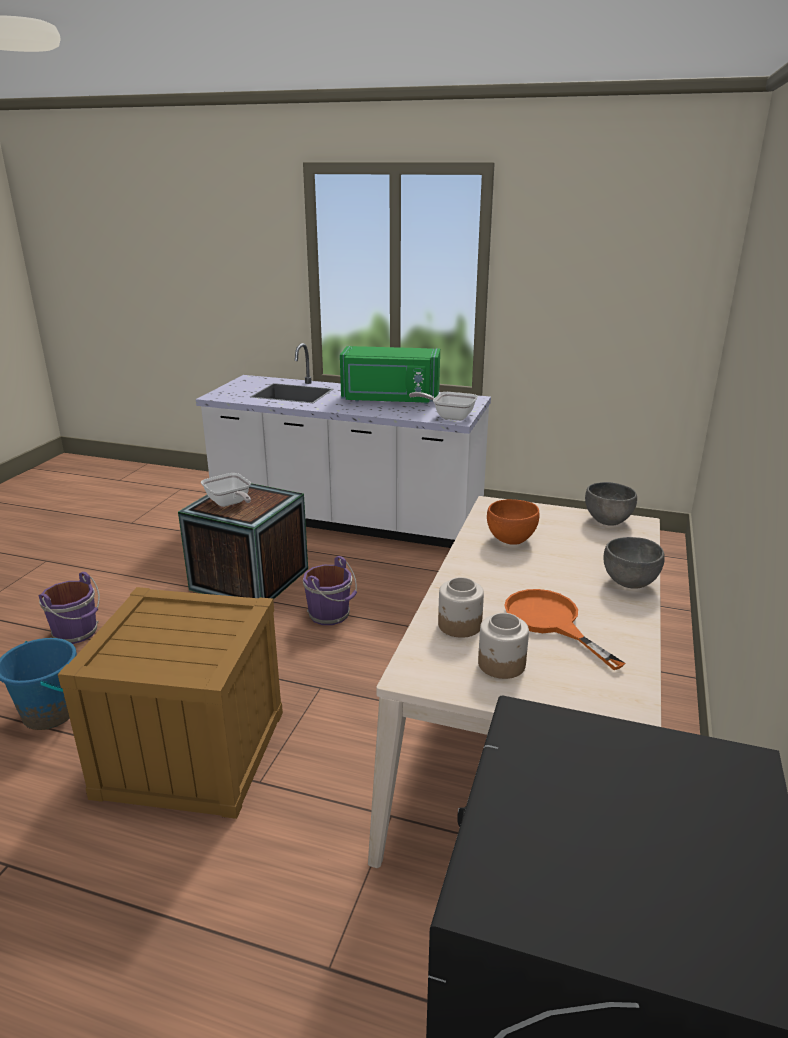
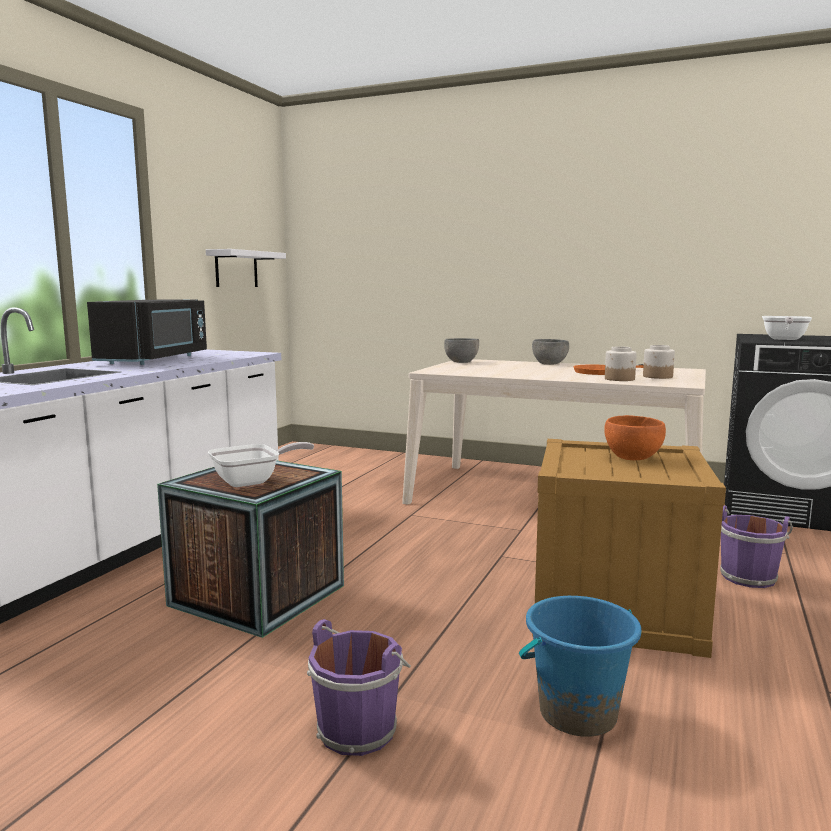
camera: 85 degrees left, 15 degrees down
(331, 614) = (369, 551): purple bucket -> purple bucket (748, 576)
(390, 399) = (156, 360): green microwave -> black microwave
(449, 416) = (245, 353): frying pan -> frying pan (783, 339)
(511, 539) = (492, 371): orange bowl -> orange bowl (632, 458)
(613, 320) = (236, 269): none -> white shelf

